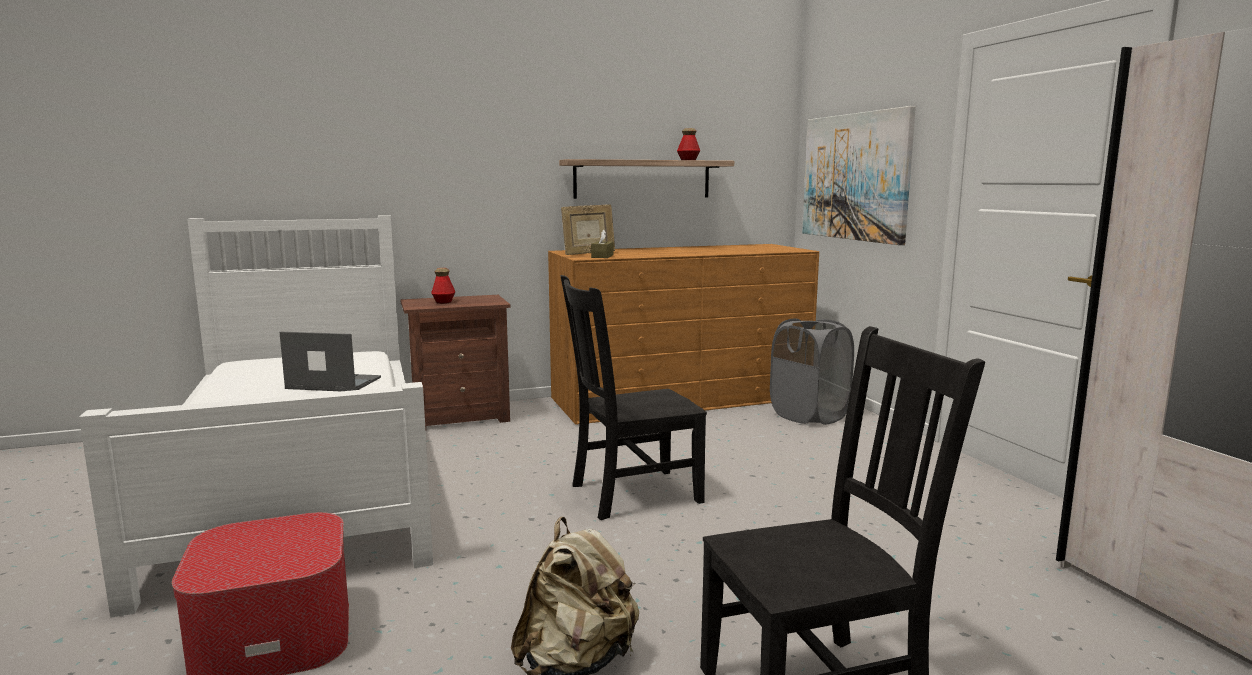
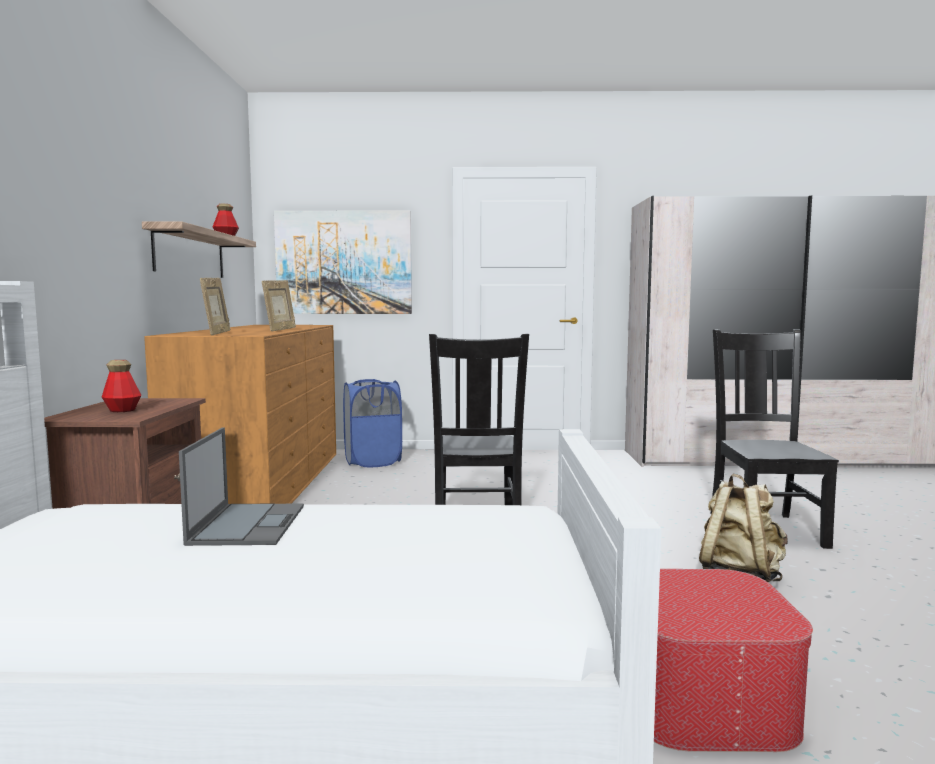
camera: 70 degrees left, 5 degrees down
(332, 383) = (248, 524): laptop -> laptop turned 150 degrees clockwise
(602, 256) = (255, 333): brown tissue box -> none
(667, 254) = (280, 330): none -> picture frame
(809, 415) = (373, 461): grey laundry basket -> blue laundry basket

